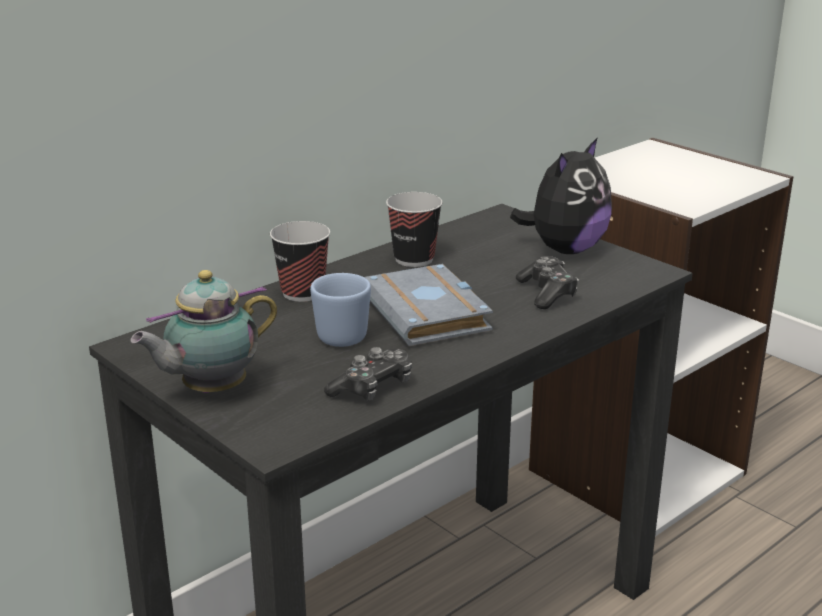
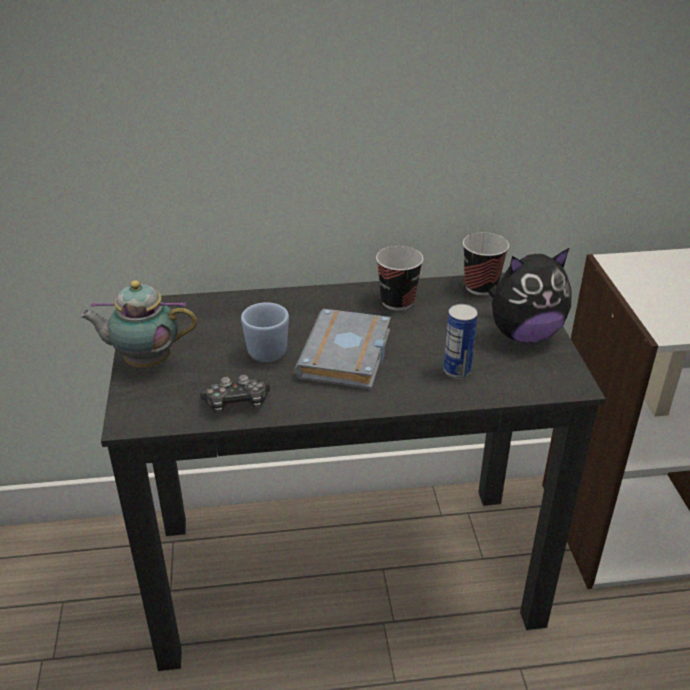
camera: 35 degrees right, 10 degrees up
(302, 293) = (288, 304): cup -> cup (481, 287)
(547, 293) = (457, 371): game controller -> can

